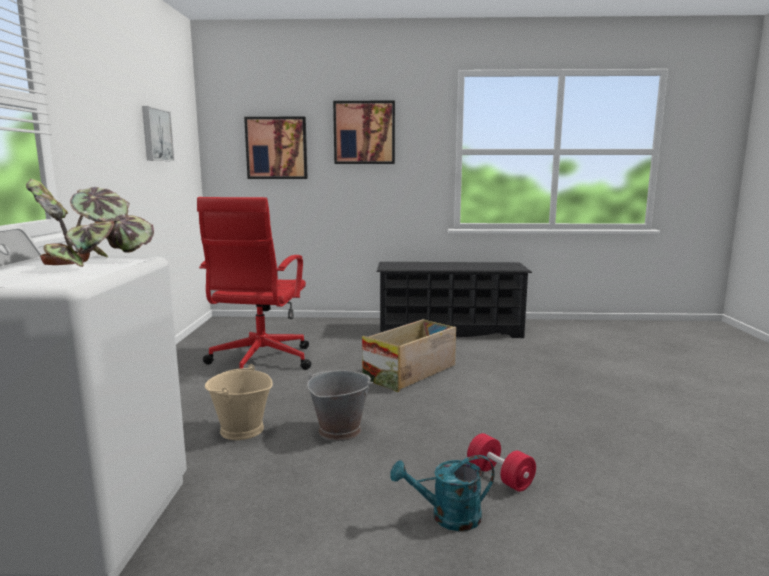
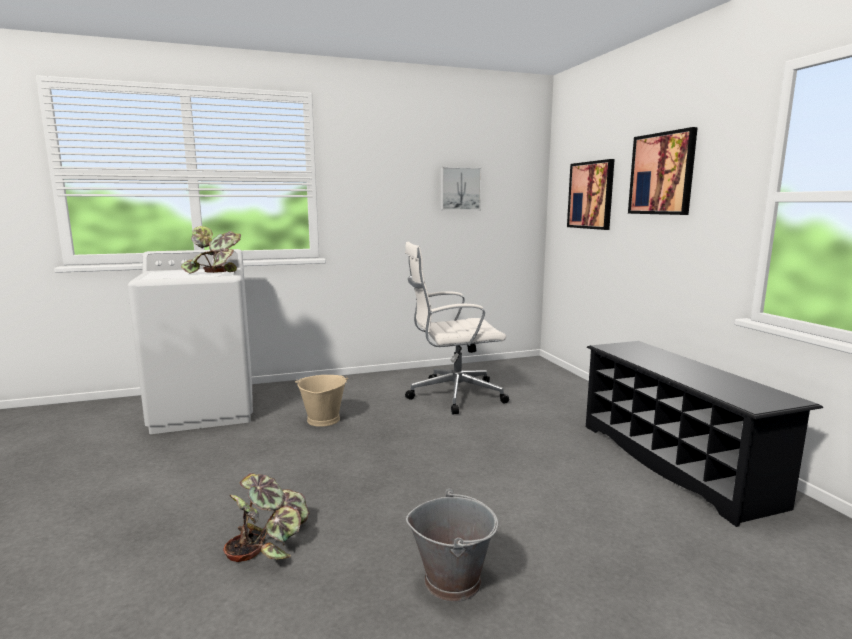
camera: 70 degrees right, 0 degrees up
(260, 362) = (453, 395): red office chair -> white office chair
(339, 430) = (336, 452): grey bucket -> grey bucket (453, 580)
(411, 372) = (494, 460): crate -> none
(447, 517) = (201, 521): turquoise watering can -> none
(499, 476) = (269, 542): red dumbbell -> potted plant

